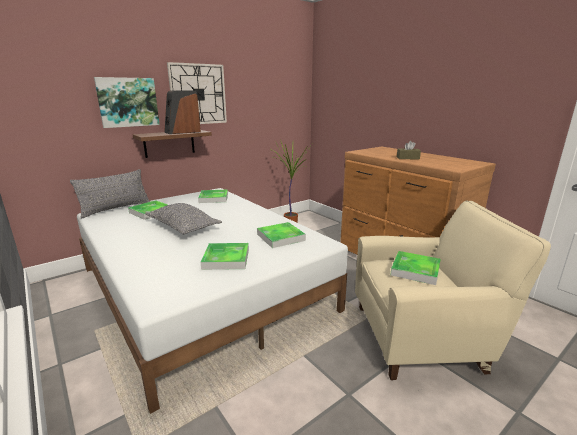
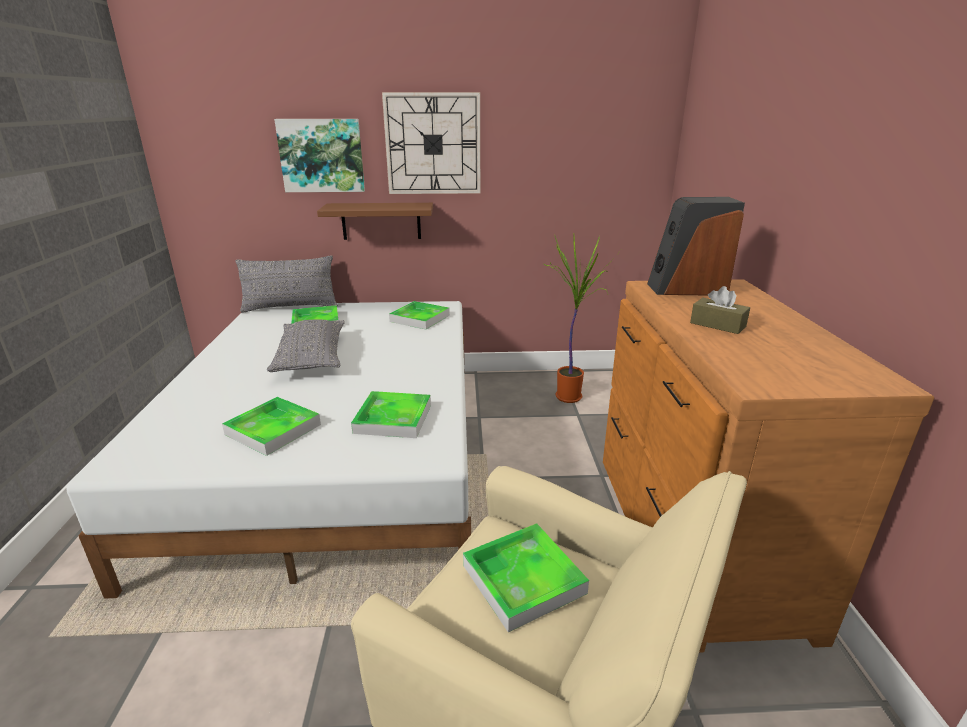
camera: 35 degrees right, 5 degrees up
(182, 132) = (392, 206): speaker -> speaker (686, 289)

